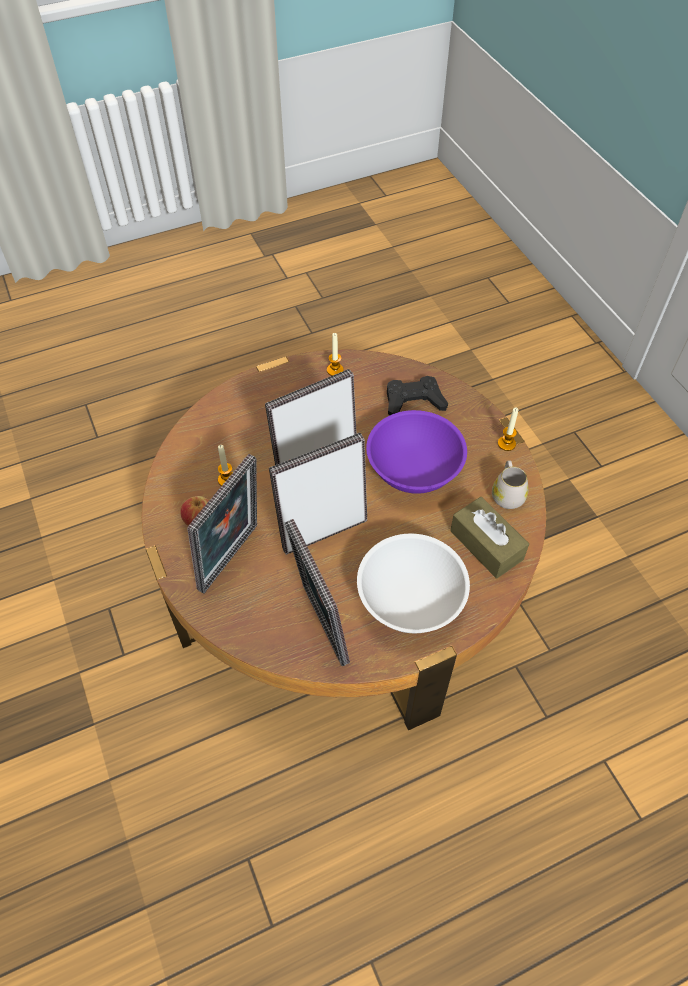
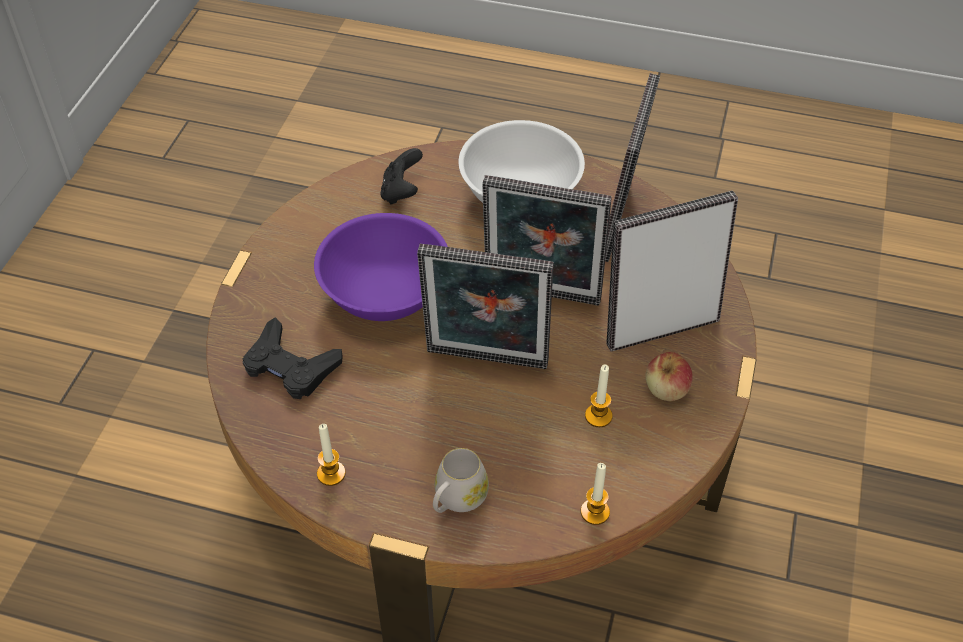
camera: 140 degrees left, 5 degrees down
(486, 545) = (401, 192): brown tissue box -> black game controller
(506, 444) = (261, 258): candle -> candle (595, 512)
(507, 494) = (326, 217): white mug -> white mug (457, 499)

